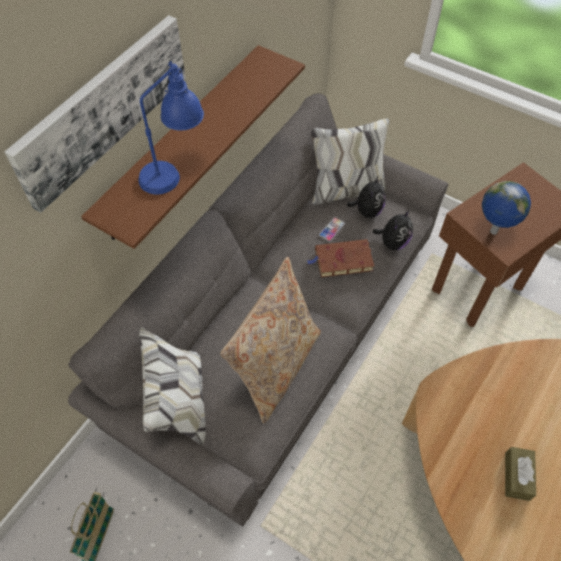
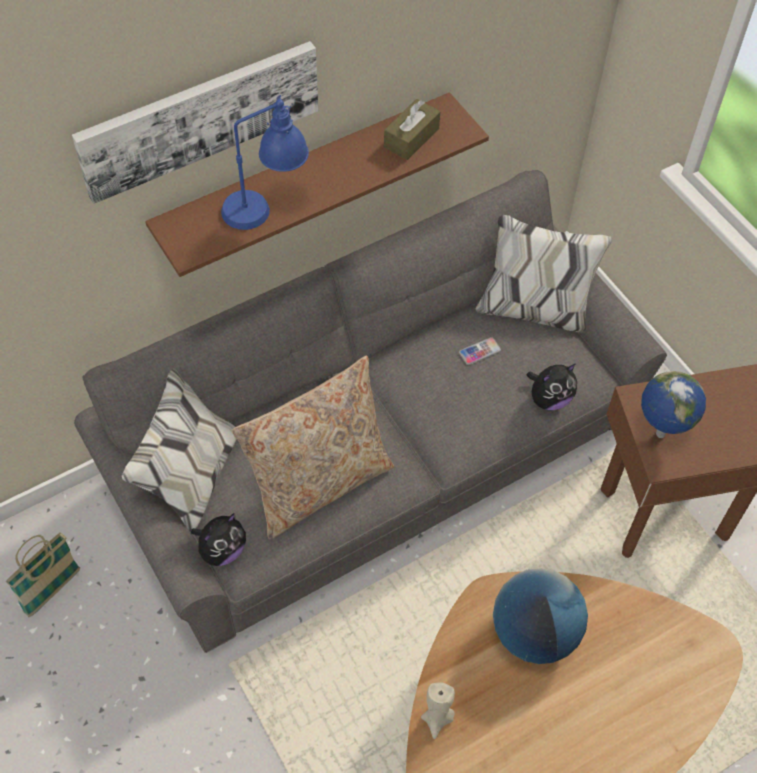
camera: 25 degrees right, 0 degrees up
(342, 260) = (469, 394): brown book -> none
(367, 211) = (540, 346): plush toy -> plush toy (222, 550)
(454, 496) = (437, 719): none -> beige candle
(478, 403) = (534, 633): none -> globe
(517, 476) = (526, 733): brown tissue box -> brown tissue box (411, 138)

